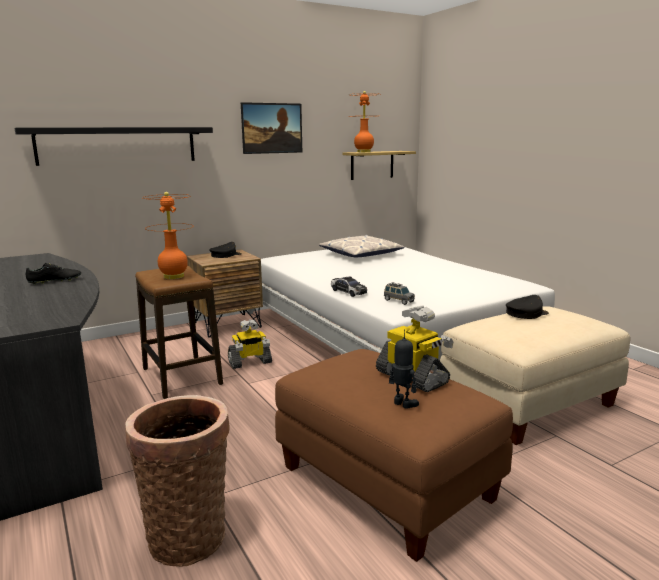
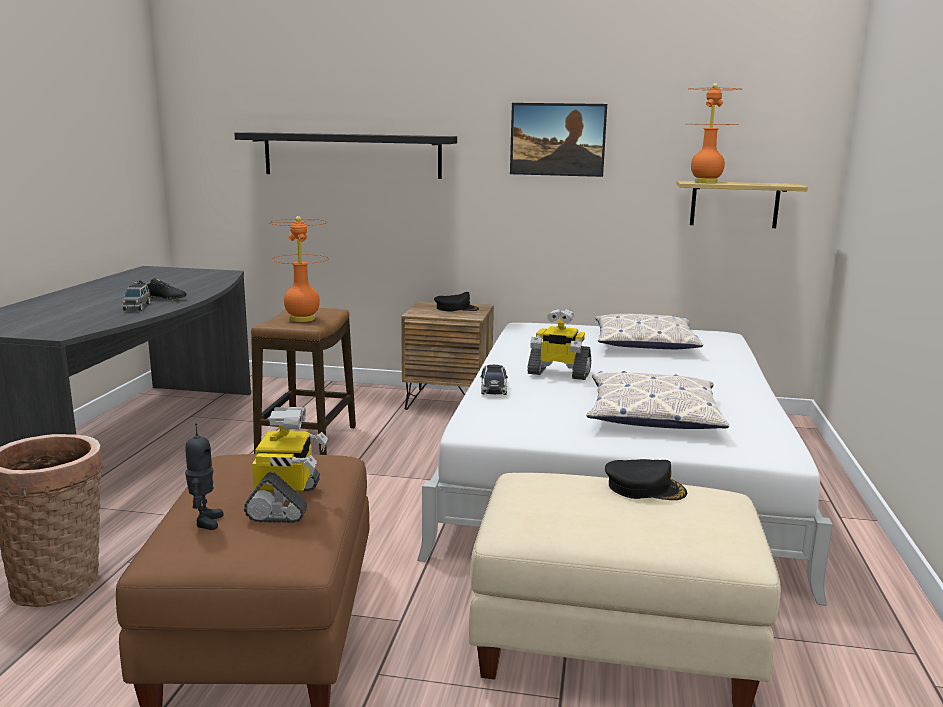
camera: 40 degrees right, 0 degrees up
(250, 362) = (391, 451): toy robot -> toy robot (558, 373)
(398, 301) = (518, 415): grey toy car -> grey toy car (137, 307)
(449, 284) = (652, 415): none -> pillow

